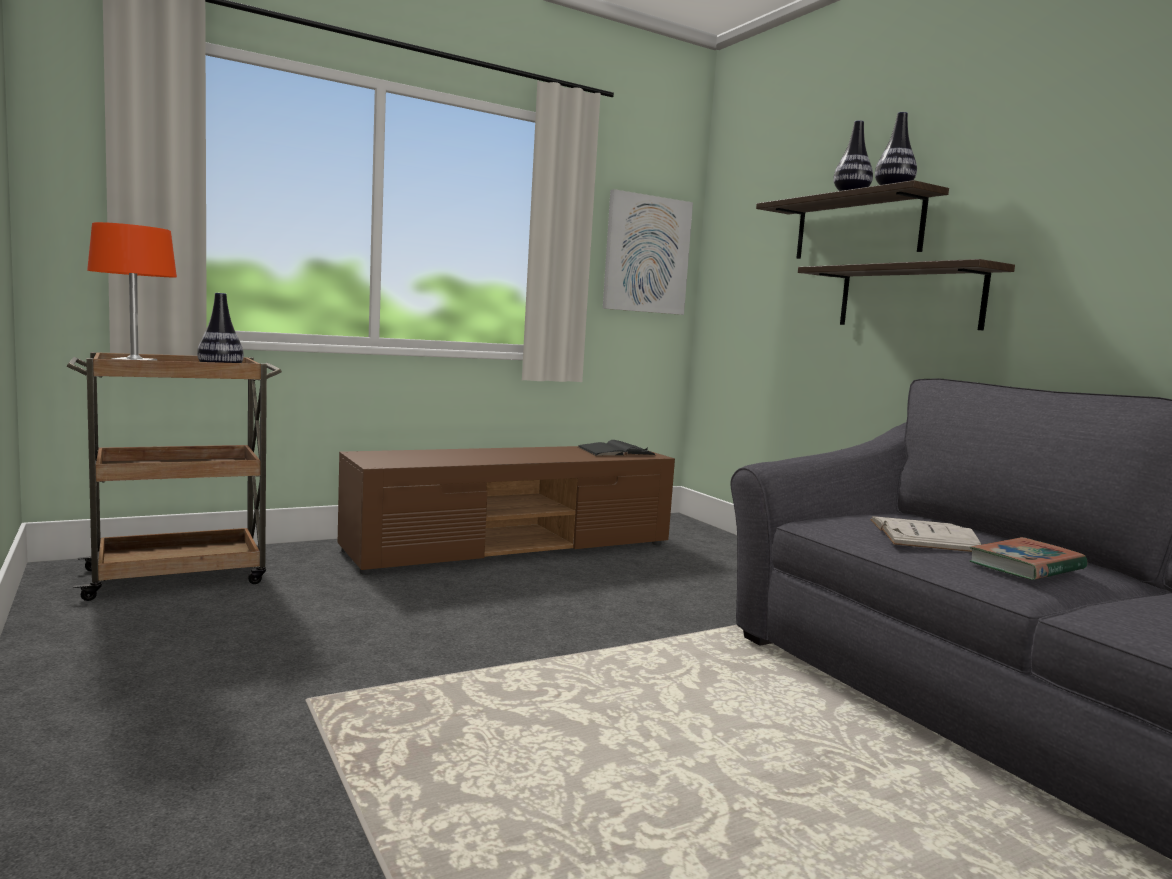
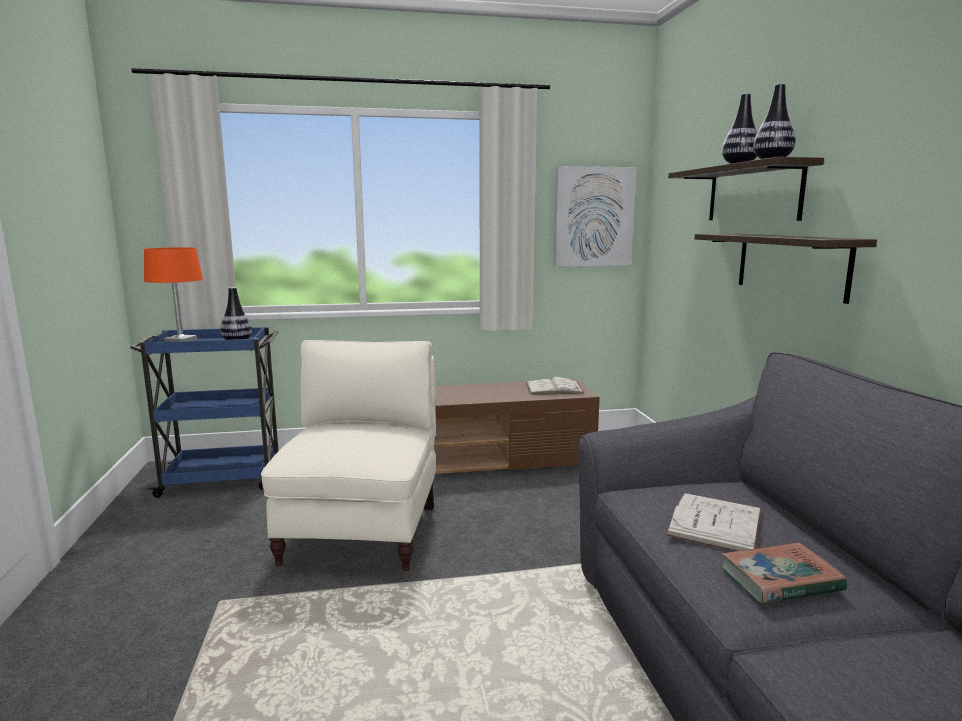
camera: 20 degrees right, 5 degrees up
(180, 576) = (223, 479): brown cart -> blue cart
(446, 620) = (364, 535): none -> beige armchair
(616, 451) = (554, 388): black book -> white book

